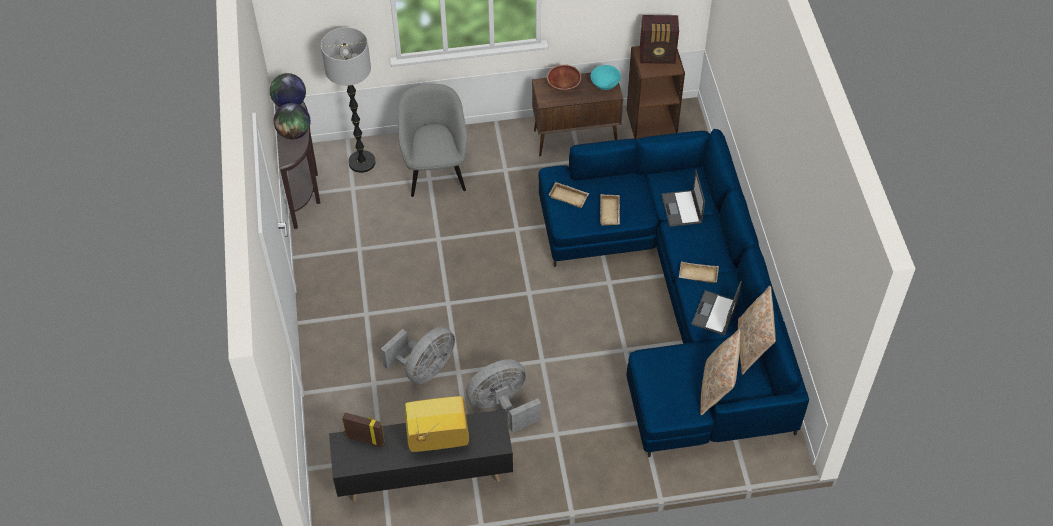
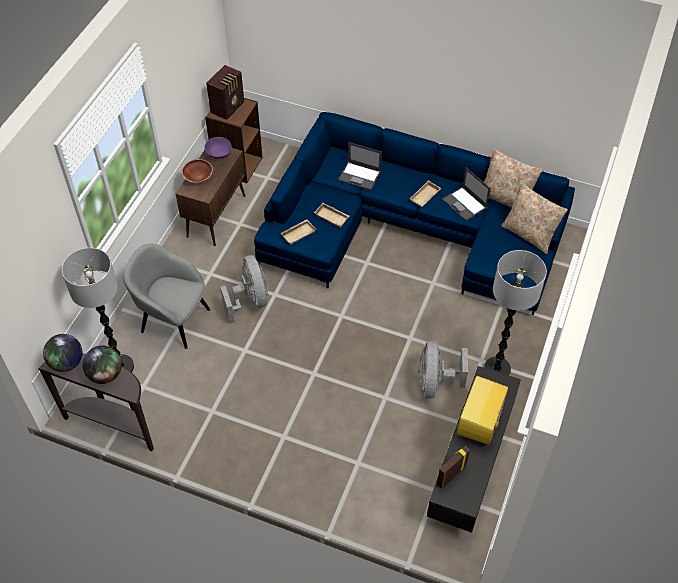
camera: 60 degrees left, 0 degrees up
(424, 369) = (367, 419): grey fan -> grey fan (250, 300)
(554, 452) = (497, 369): none -> floor lamp
(605, 83) = (218, 153): turquoise bowl -> purple bowl

